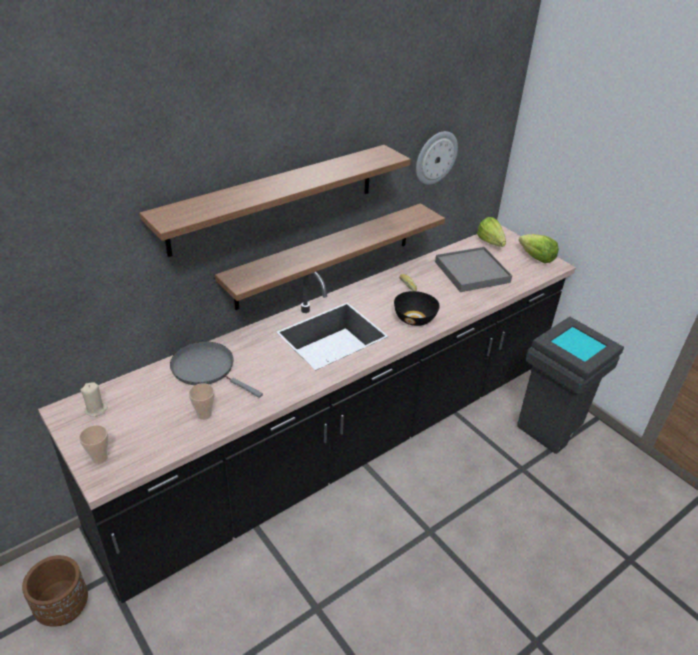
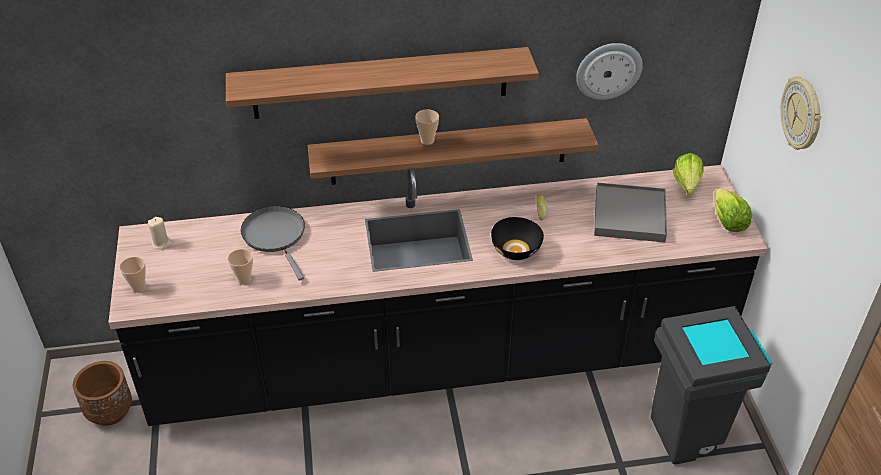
camera: 30 degrees right, 5 degrees up
(316, 246) = (427, 140): none -> cup
(599, 152) = (802, 114): none -> wall clock

